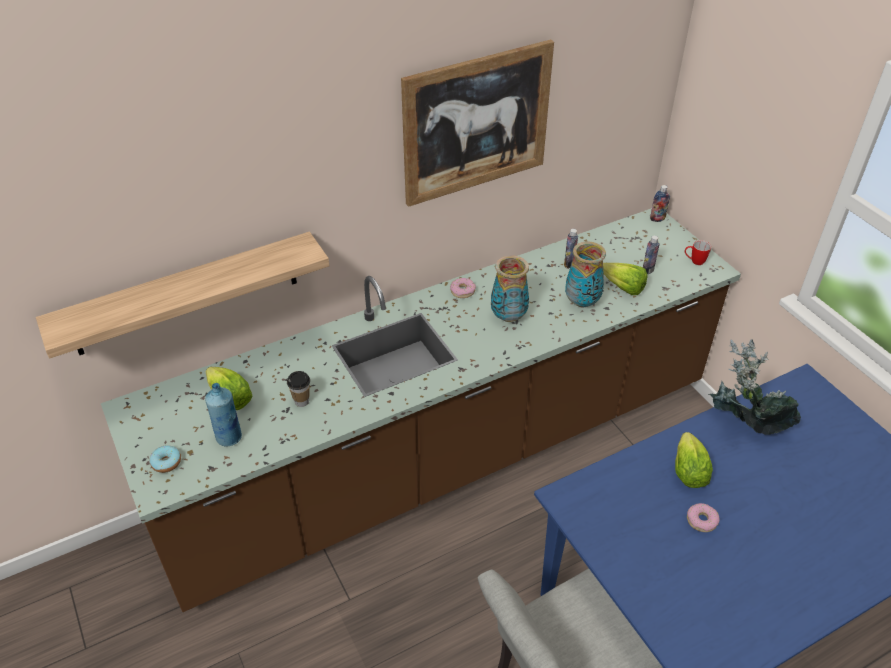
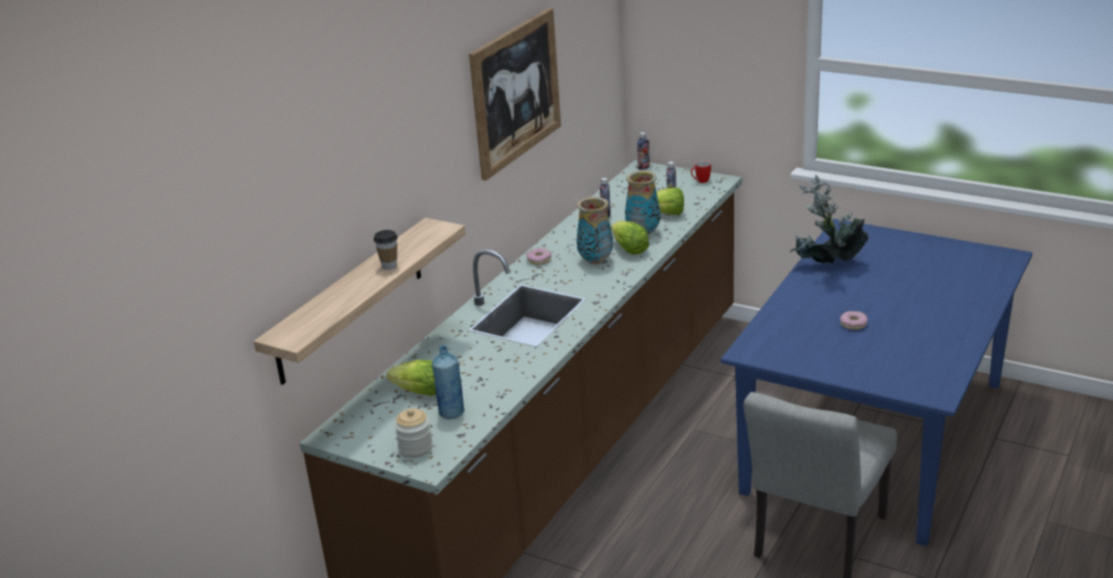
camera: 30 degrees left, 15 degrees down
(166, 462) = (415, 448): donut -> jar
(302, 401) = (486, 369): cup -> cup (389, 266)
(688, 472) = (817, 304): lettuce -> lettuce (629, 250)

